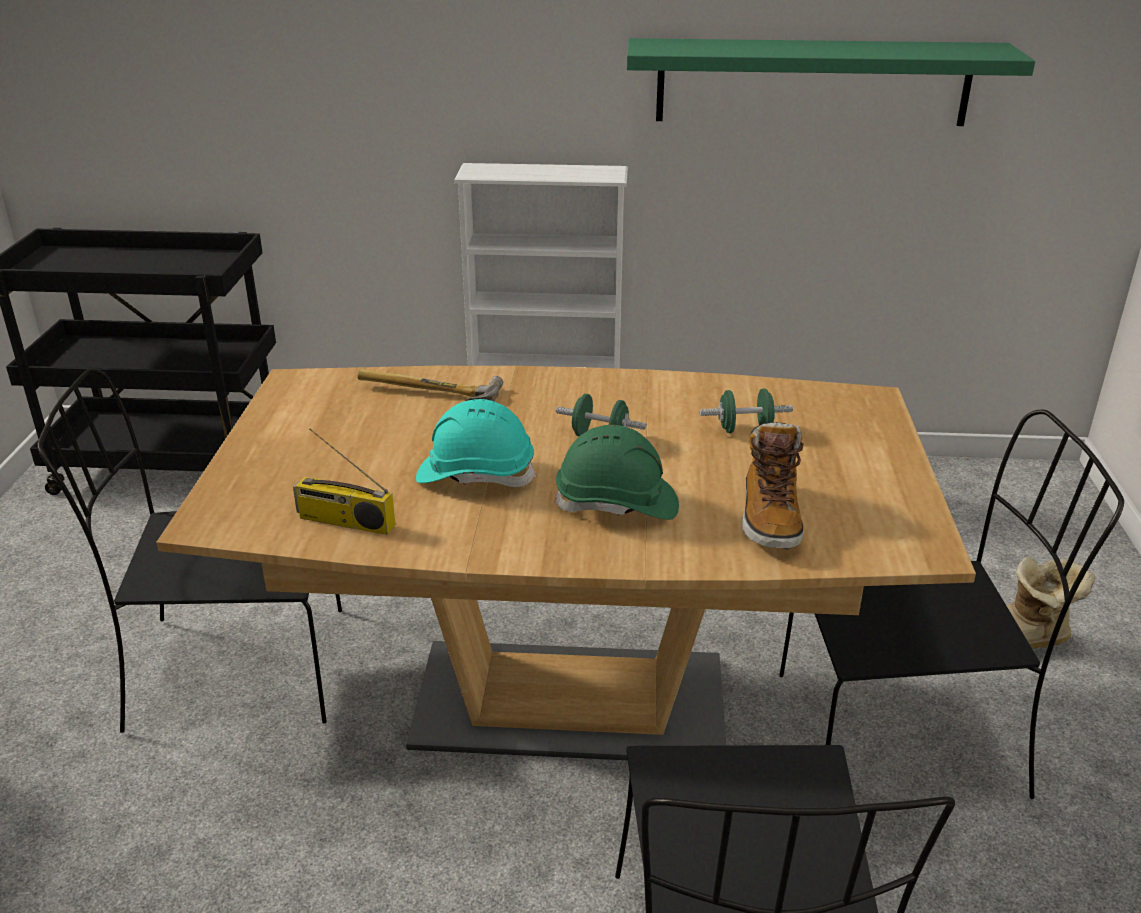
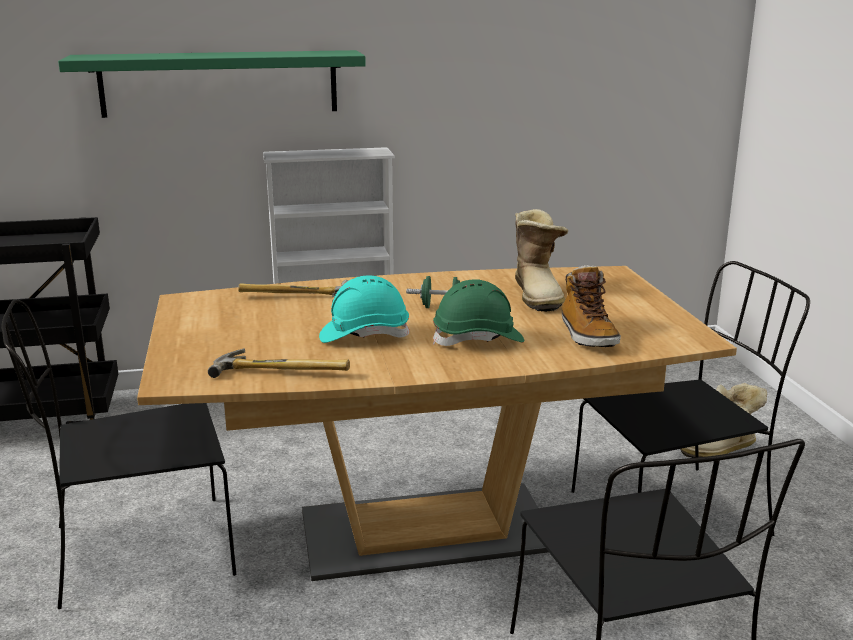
camera: 15 degrees left, 10 degrees down
(344, 522) = (282, 370): radio -> hammer
(744, 429) = (539, 294): green dumbbell -> boot
(812, 82) = (513, 81): green shelf -> green shelf (219, 83)

